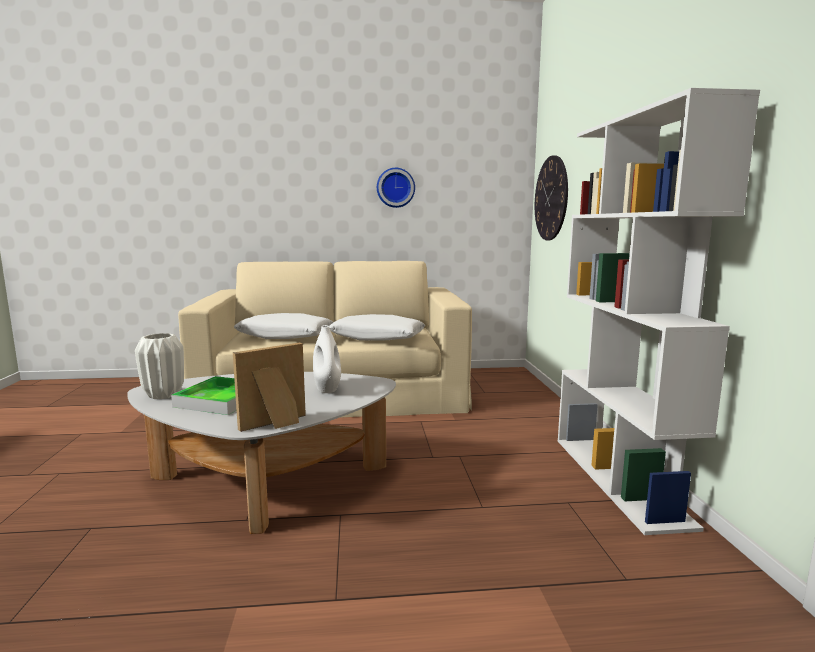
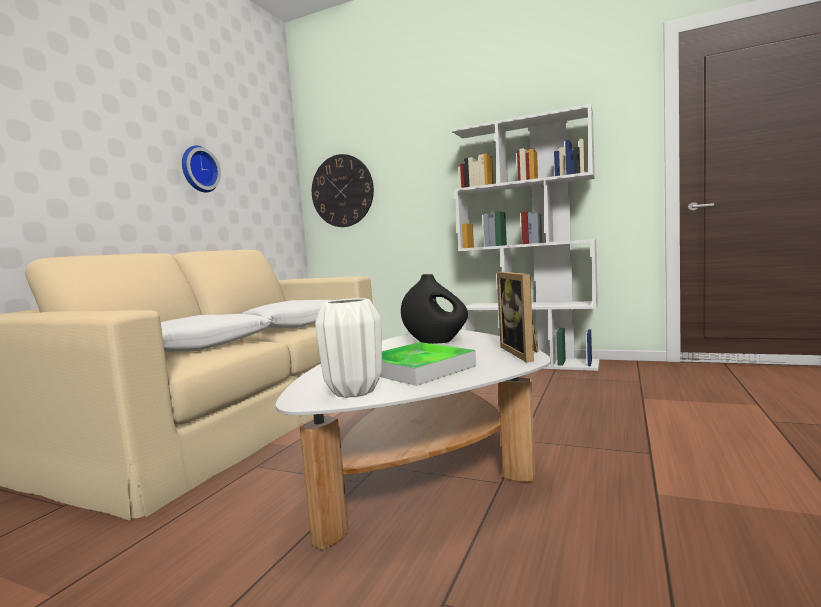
camera: 60 degrees left, 5 degrees down
(327, 389) = (435, 341): white vase -> black vase

